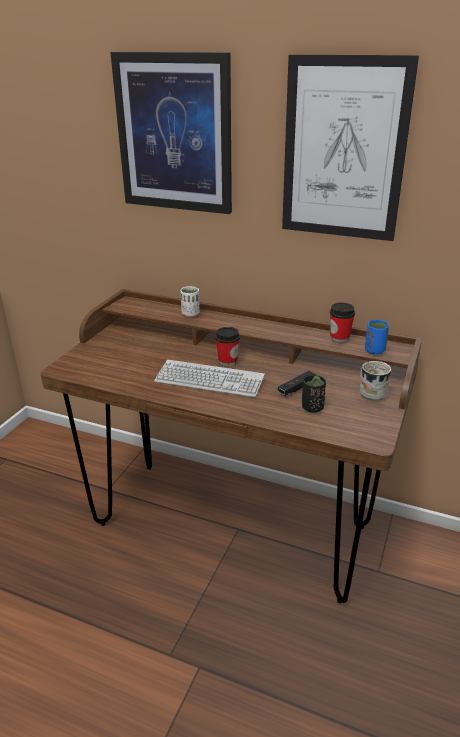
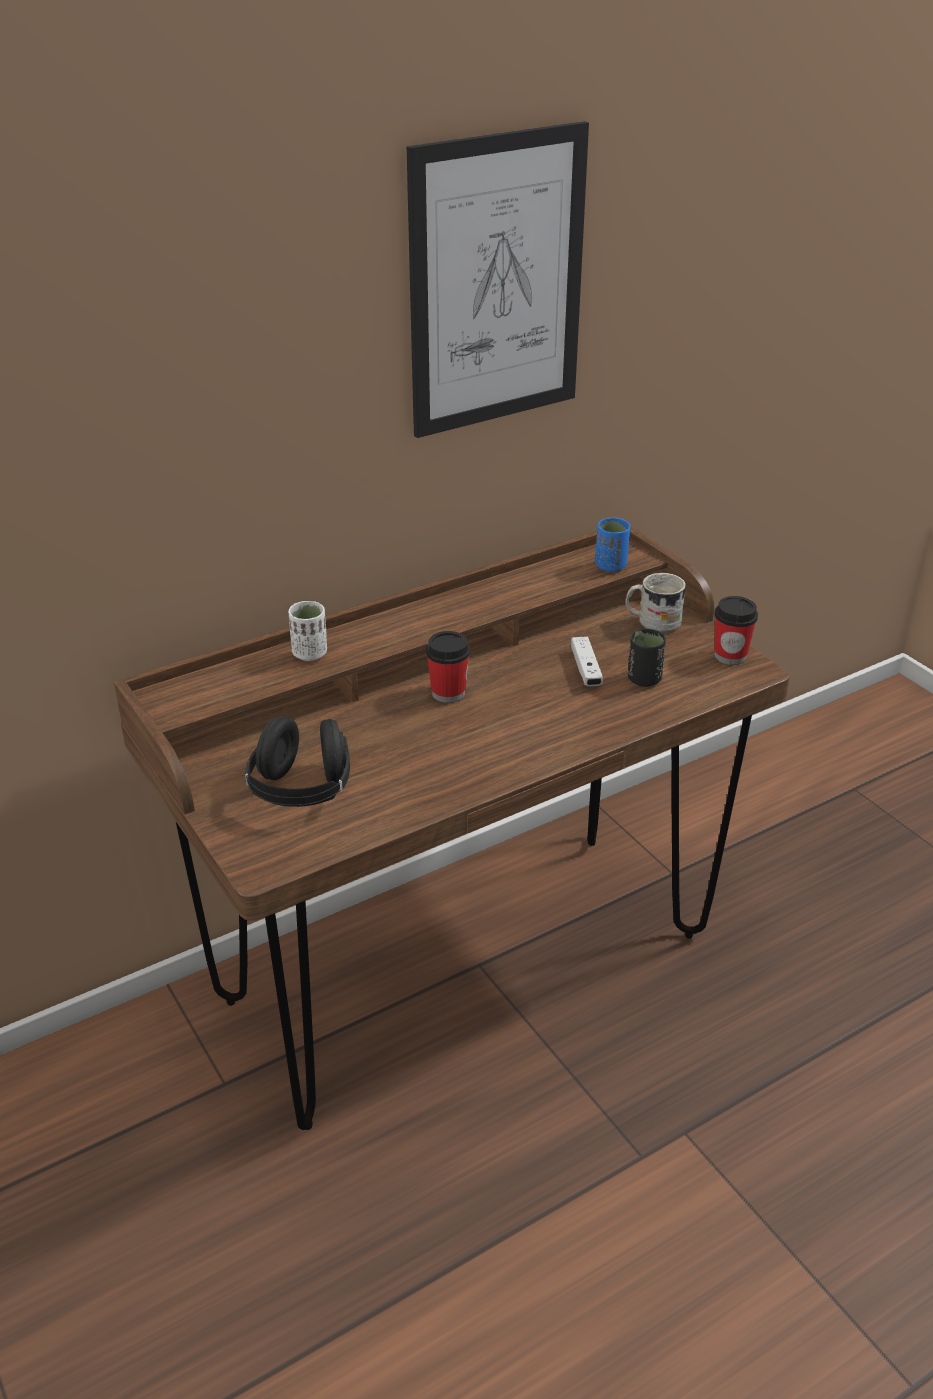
camera: 55 degrees left, 5 degrees up
(118, 358) = (302, 790): none -> black headphones
(174, 134) = (200, 331): picture -> none
(209, 380) = (482, 729): keyboard -> none
(297, 388) = (585, 669): black game controller -> white game controller
(339, 338) = (548, 573): cup -> cup (730, 655)

